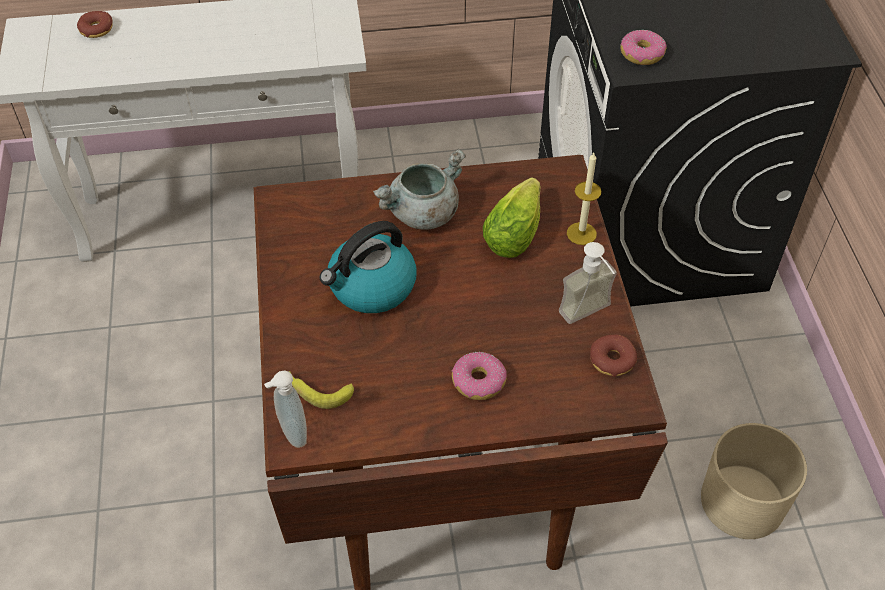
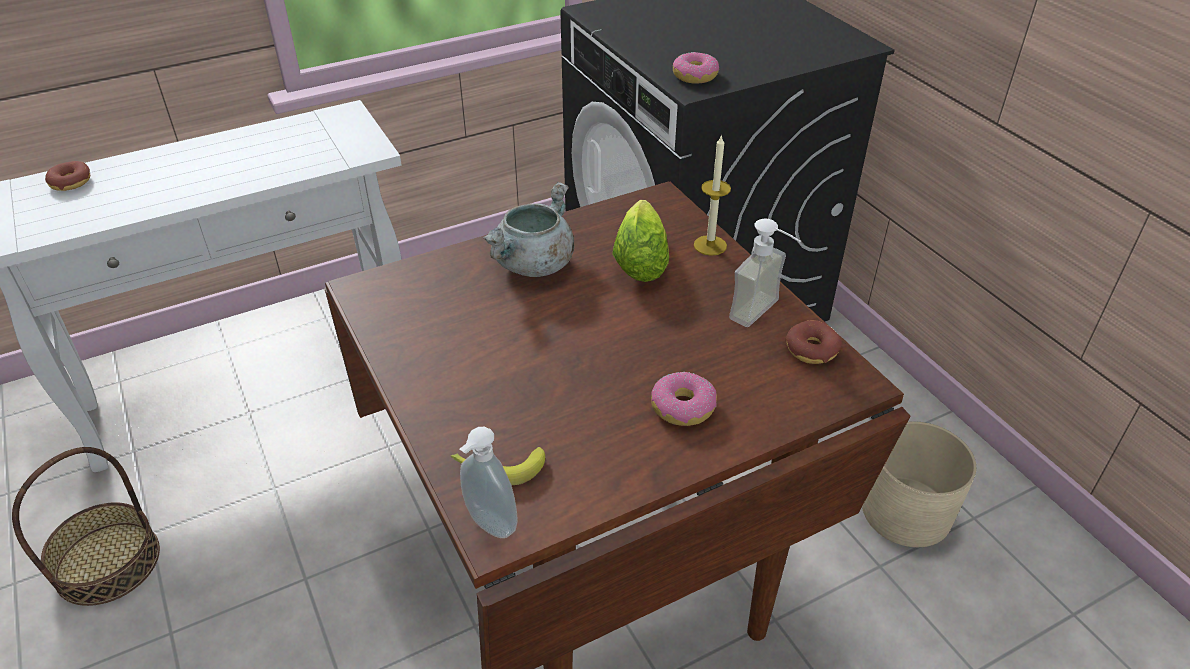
camera: 20 degrees left, 10 degrees down
(73, 342) = (107, 562): none -> basket
(371, 287) = (511, 346): kettle -> none

